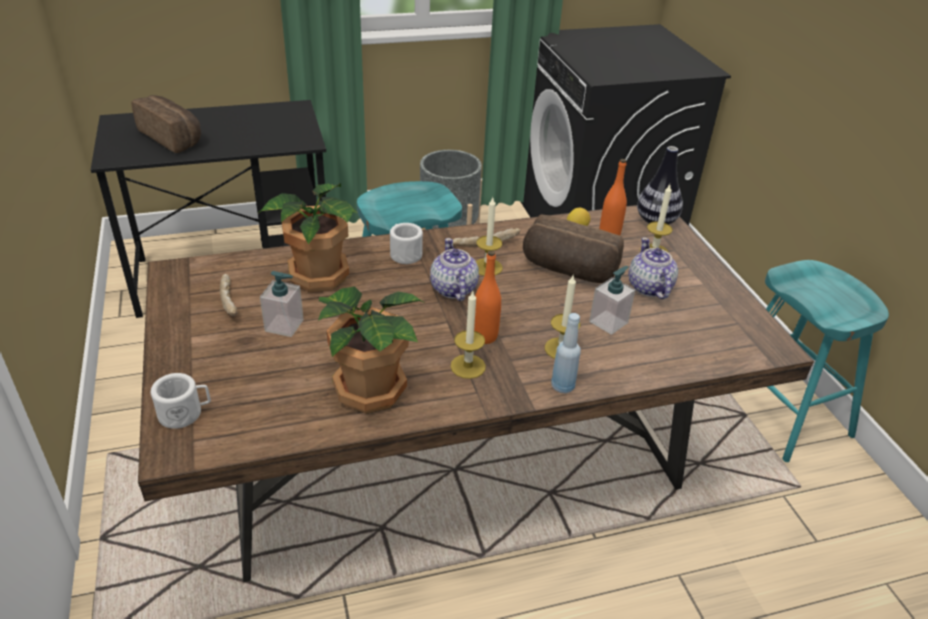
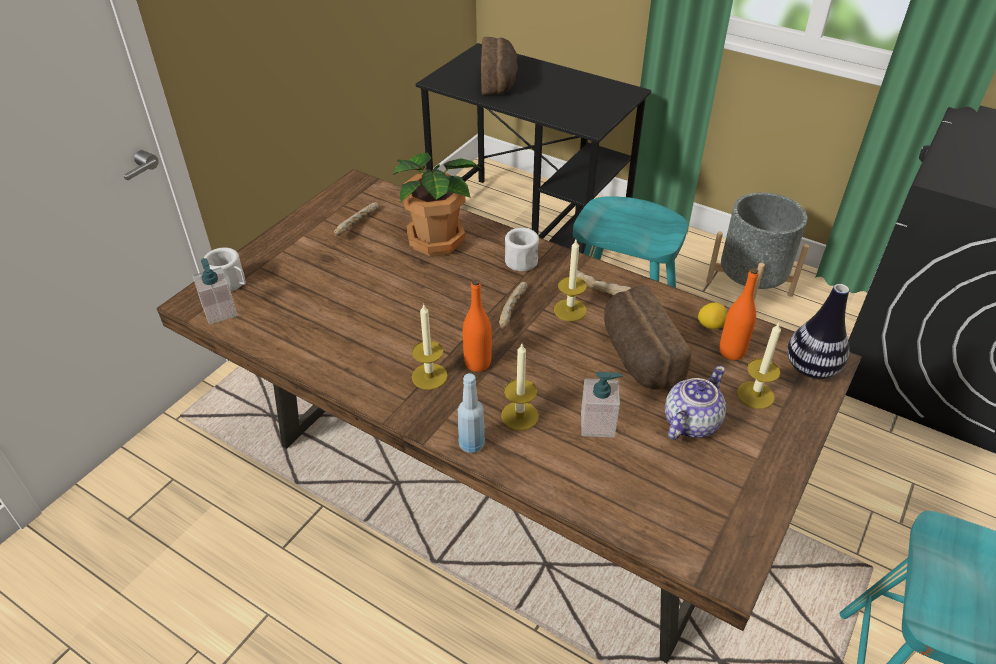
camera: 50 degrees right, 5 degrees up
(284, 325) = (362, 263): soap dispenser -> soap dispenser (220, 312)
(370, 388) = (345, 343): potted plant -> none
(453, 289) = (514, 310): teapot -> bread

